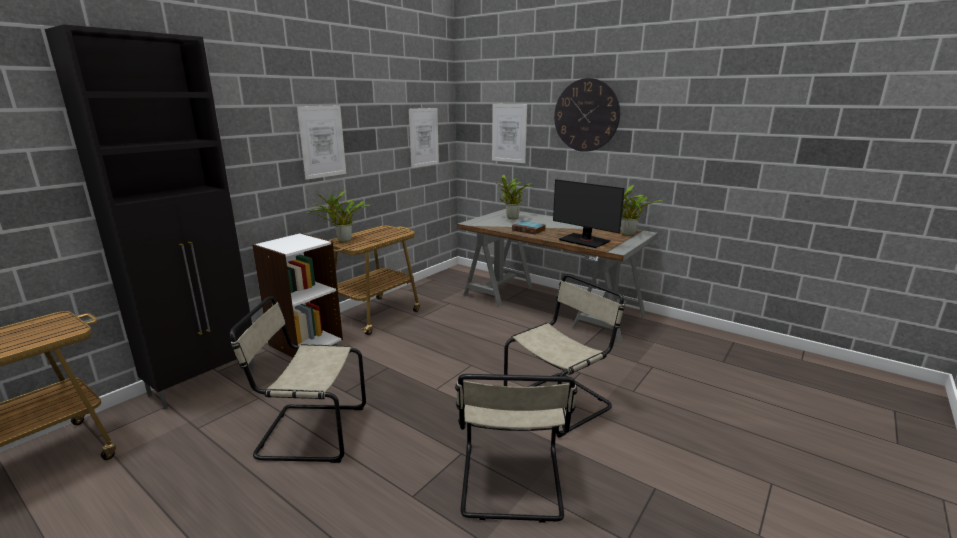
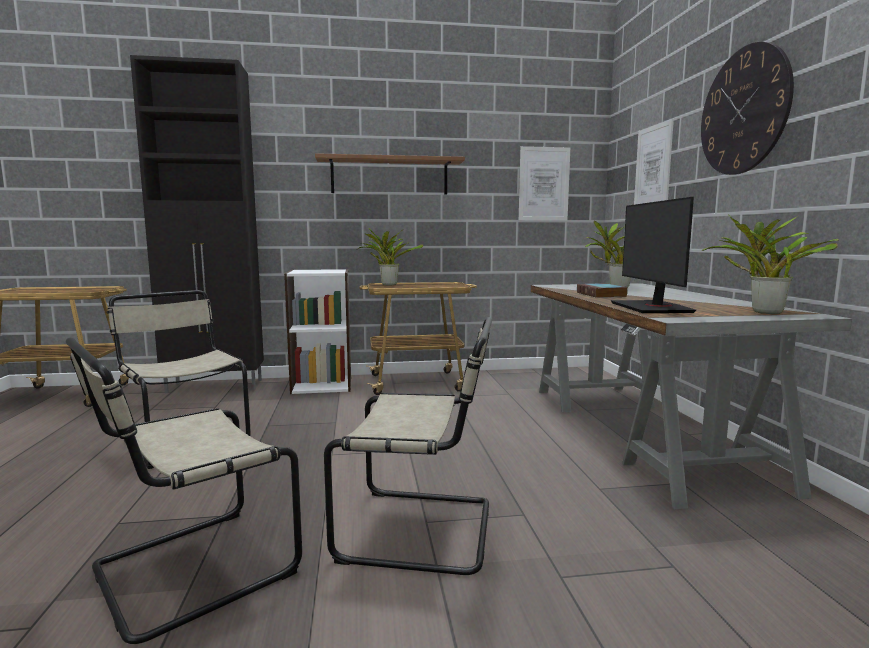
camera: 45 degrees right, 10 degrees down
(322, 141) = (389, 176): picture -> brown shelf

